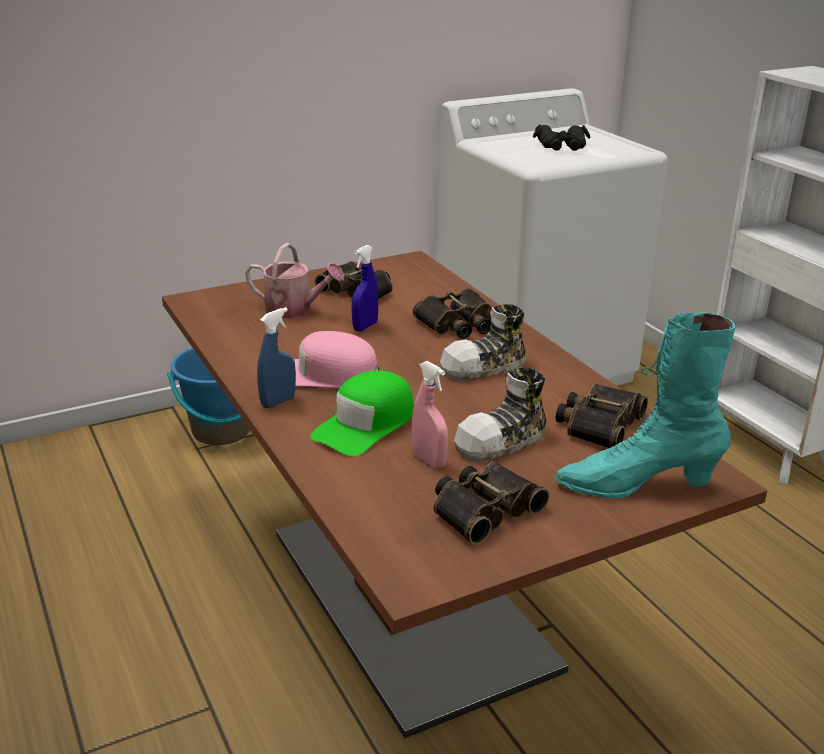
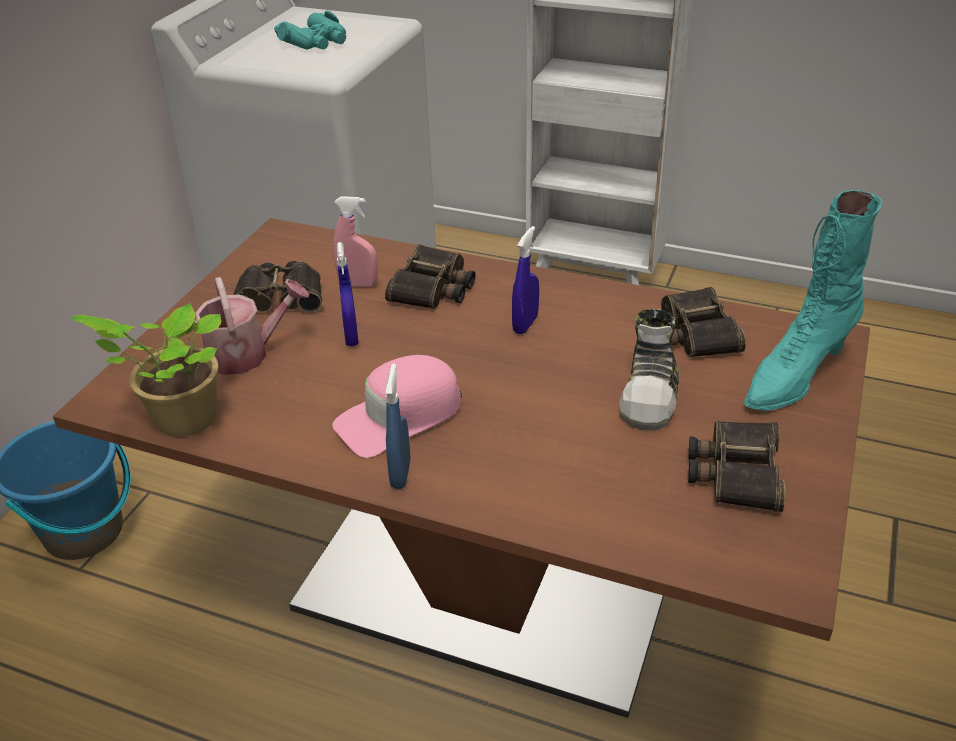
camera: 40 degrees left, 10 degrees up
(213, 324) = (181, 419): none -> potted plant
(366, 425) = (520, 448): green cap -> none
(429, 460) = (626, 452): pink spray bottle -> pink spray bottle (358, 284)
(484, 367) = (525, 324): shoe -> blue spray bottle
(562, 147) = (316, 42): black binoculars -> turquoise binoculars

